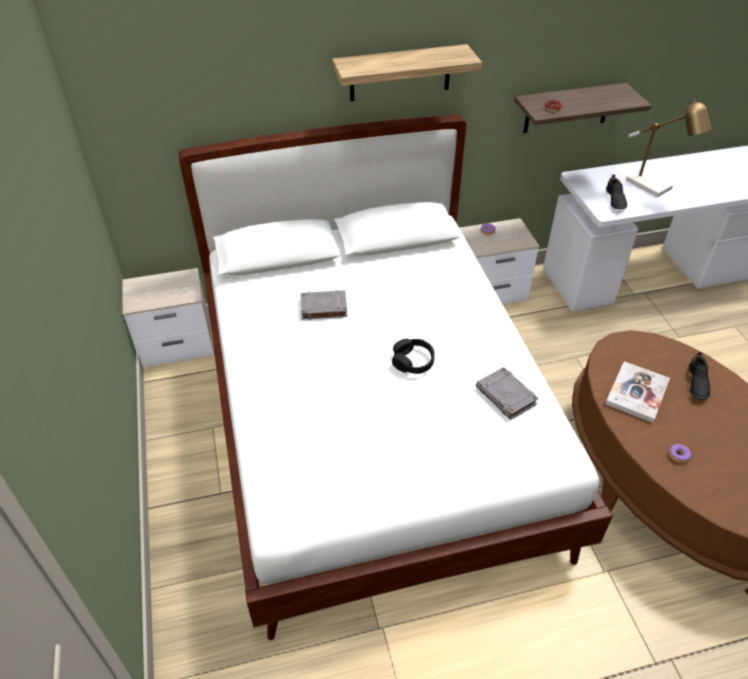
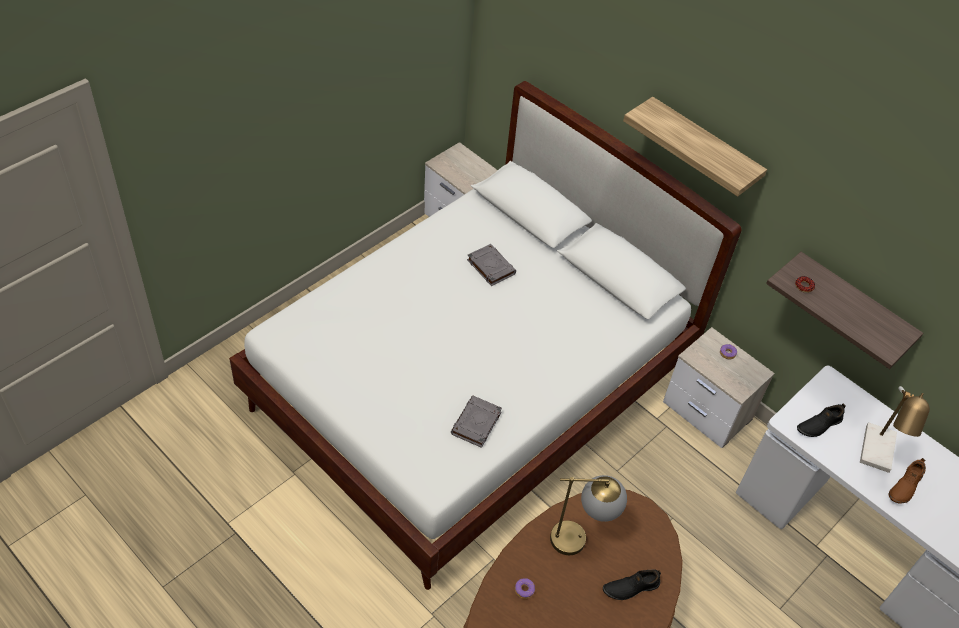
camera: 55 degrees right, 5 degrees up
(413, 361) = (471, 348): black headphones -> none
(637, 393) = (581, 539): book -> table lamp
(686, 187) = (904, 486): none -> brown shoe

